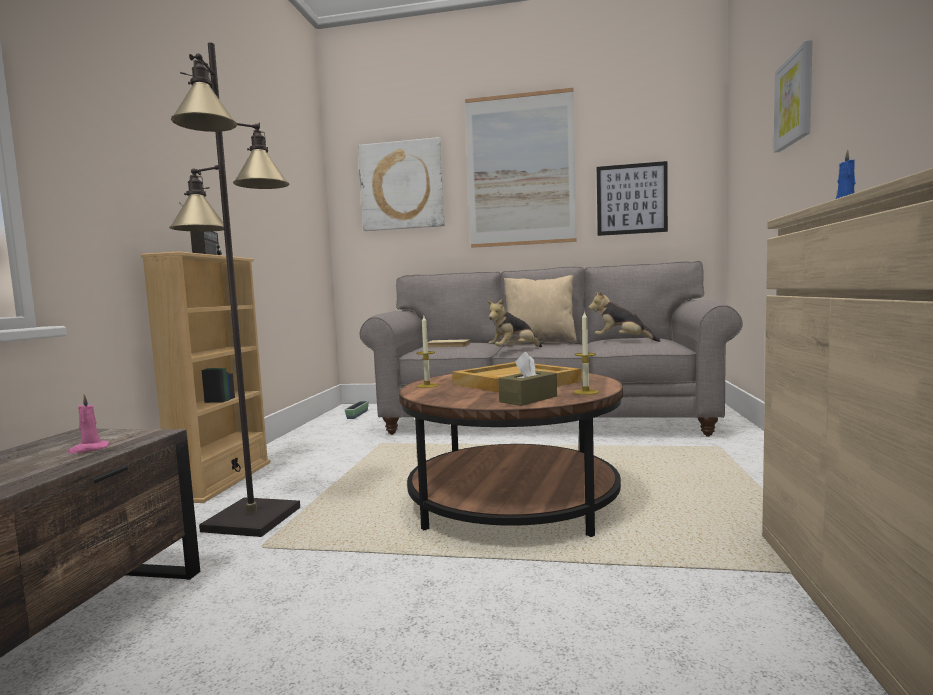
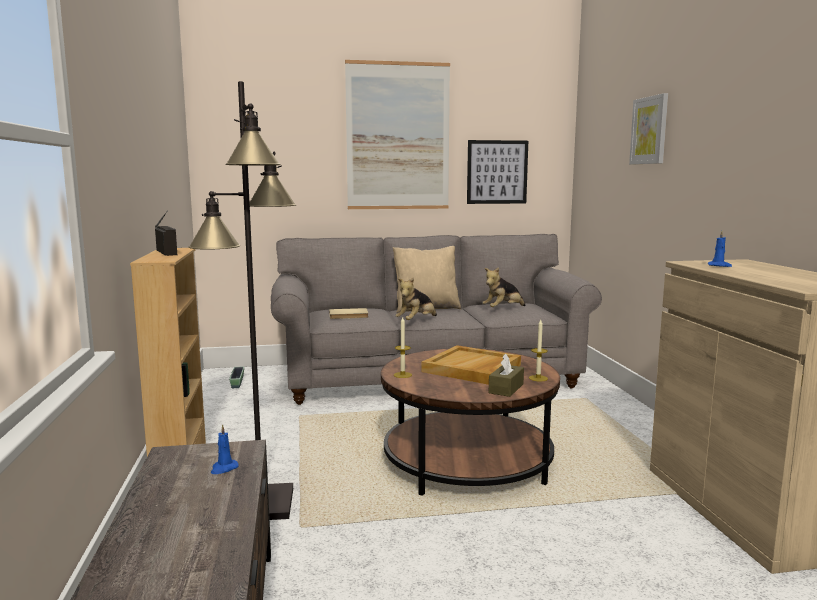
camera: 20 degrees left, 5 degrees up
(88, 449) = (224, 468): pink candle -> blue candle
(402, 186) = (275, 141): picture -> none
(622, 341) = (503, 309): plush toy -> plush toy turned 45 degrees counterclockwise

